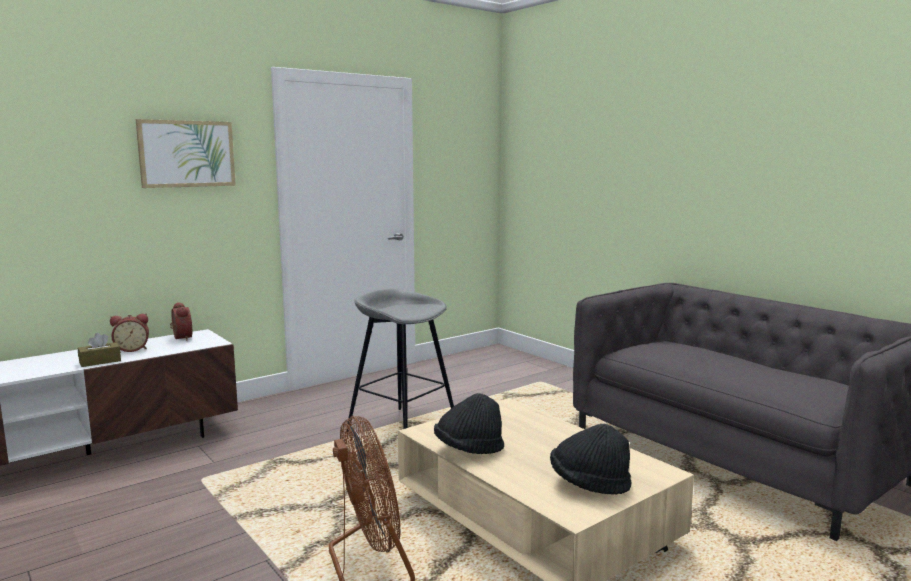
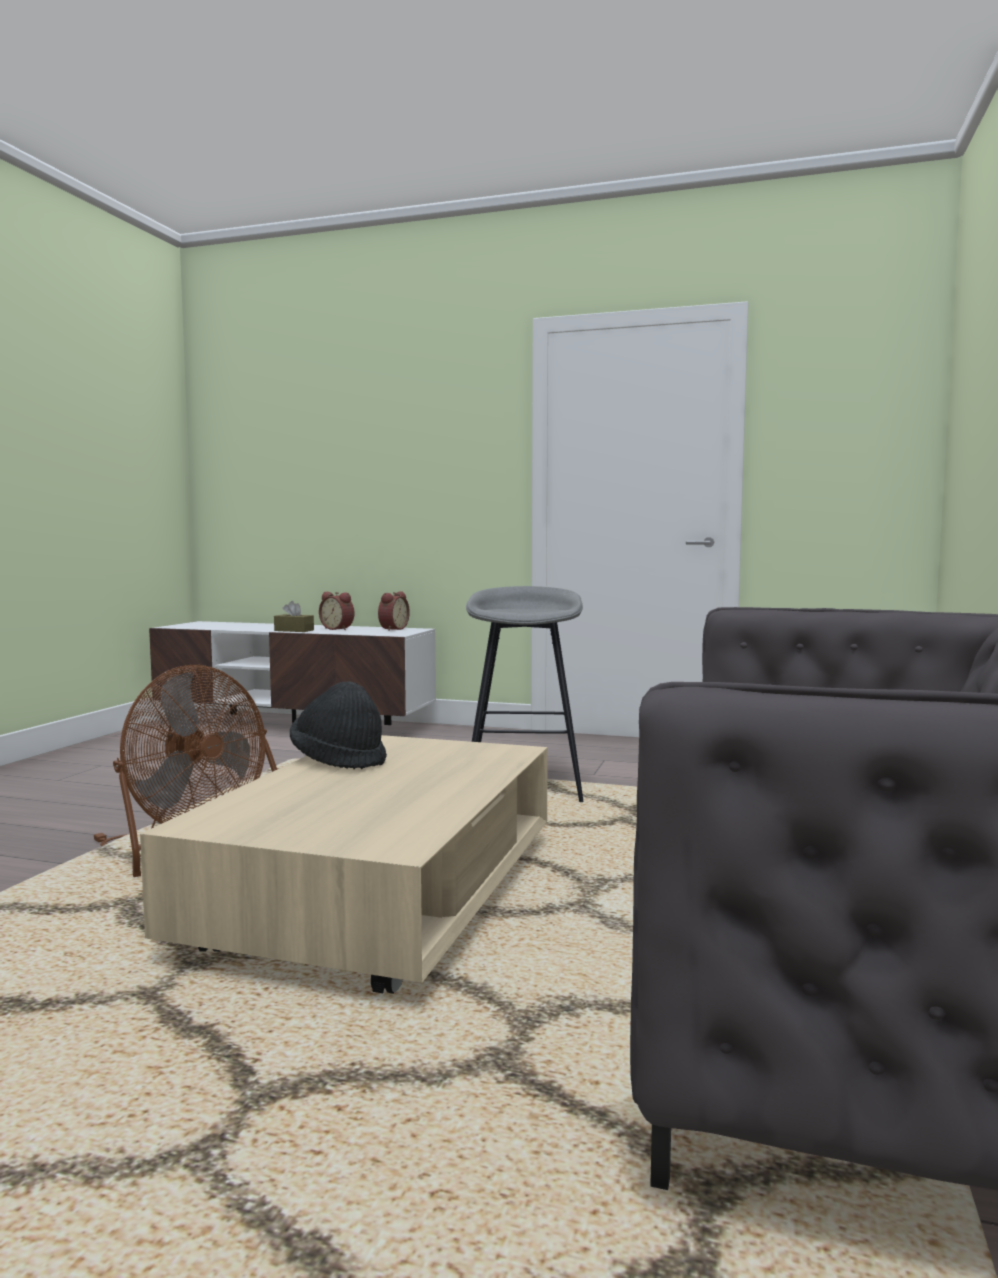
camera: 55 degrees right, 5 degrees down
(187, 154) = (431, 429): picture -> none
(589, 484) = (300, 818): black hat -> none

